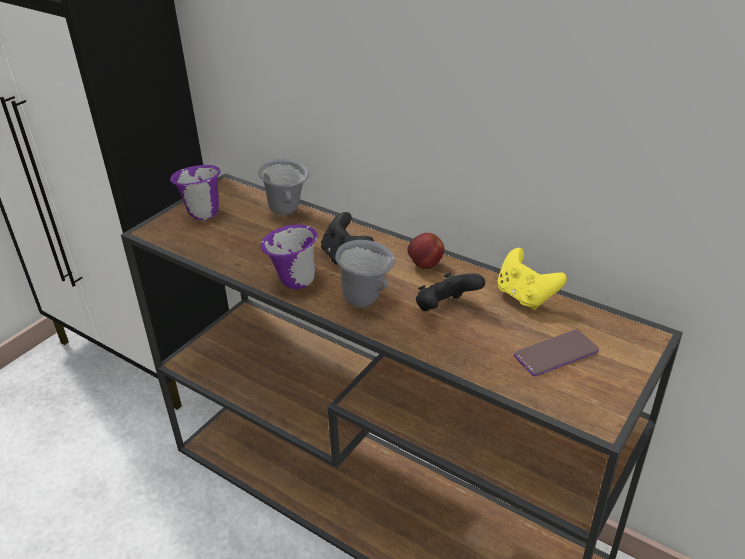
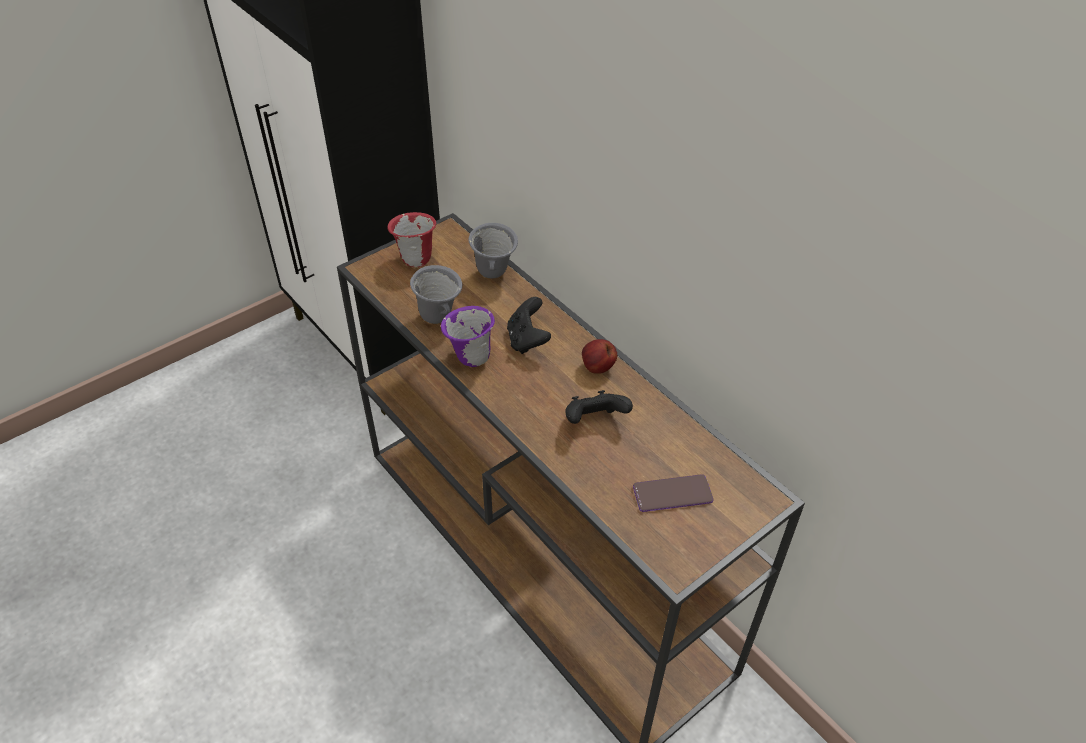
camera: 15 degrees right, 10 degrees up
(202, 214) = (415, 259): purple mug -> red mug
(366, 301) = (527, 394): grey mug -> grey mug (439, 318)
(525, 296) = (675, 426): yellow game controller -> none

